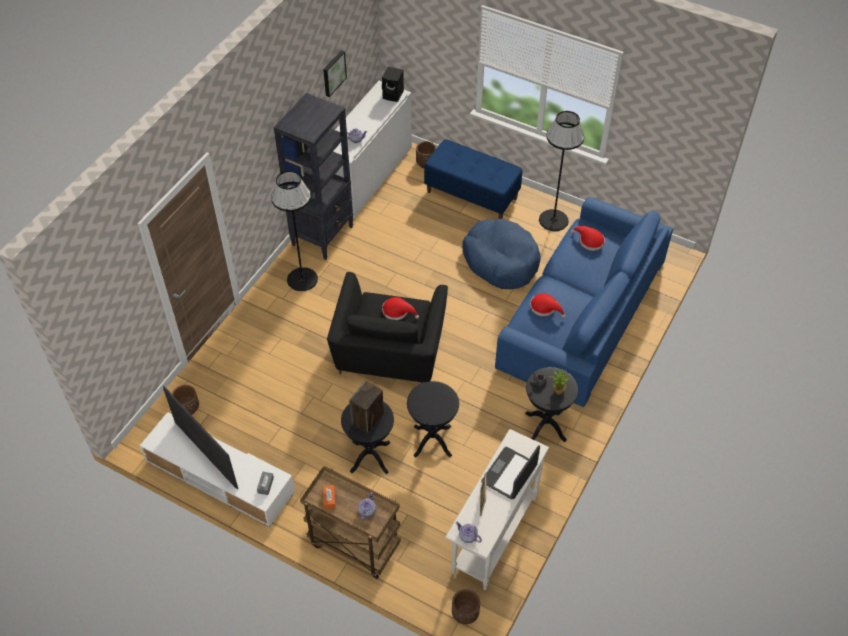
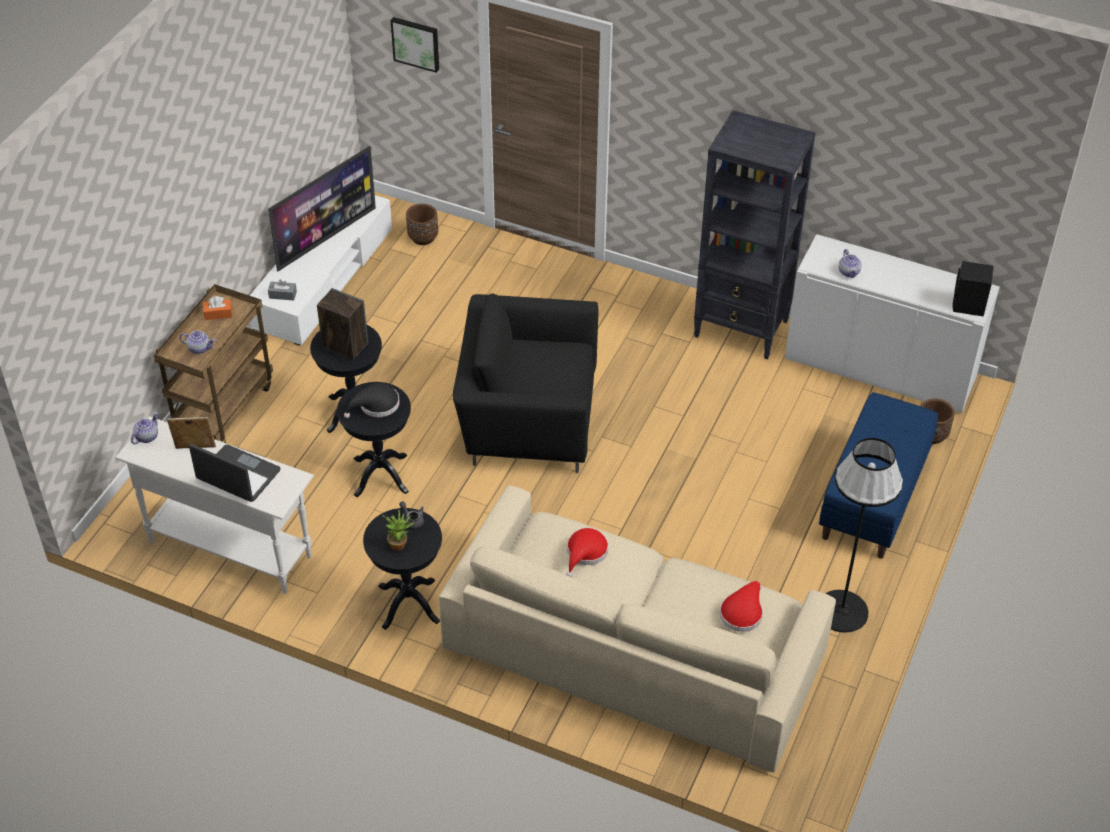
camera: 85 degrees right, 5 degrees down
(302, 279) = (653, 316): black floor lamp -> none
(333, 73) = (894, 170): picture -> picture (416, 43)
(397, 311) = (551, 377): red hat -> none
(431, 401) = (376, 405): none -> black hat
(465, 614) = (118, 522): brown planter -> none
(501, 261) = (732, 541): blue dog bed -> none
(581, 314) = (635, 649): blue sofa -> beige sofa

